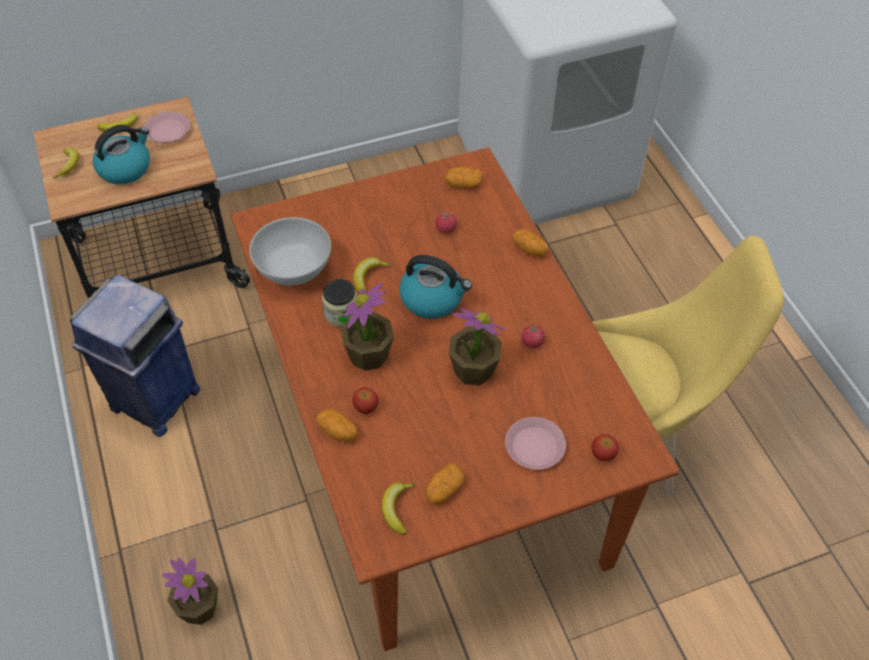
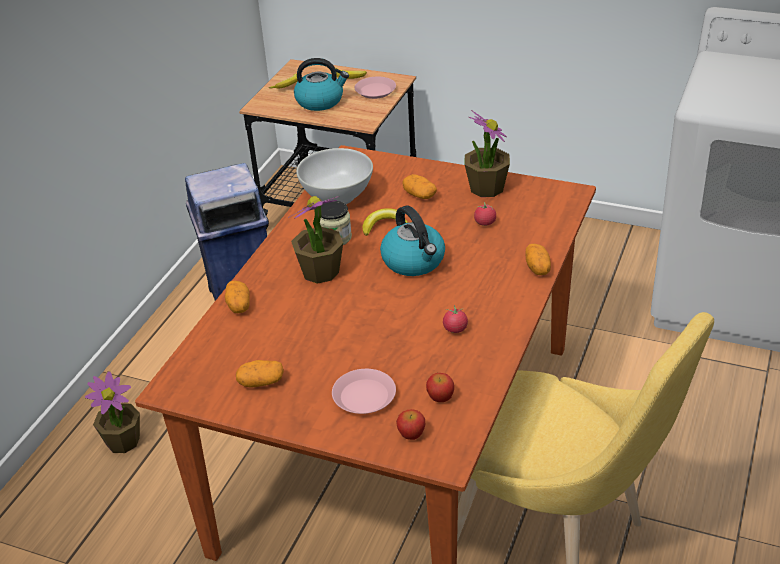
camera: 45 degrees right, 15 degrees down
(365, 408) = (275, 302): apple -> apple (440, 397)
(397, 509) = (214, 373): banana -> none
(463, 184) = (538, 201): potato -> potato (419, 195)
(473, 370) = (384, 321): potted plant -> potted plant (486, 188)

